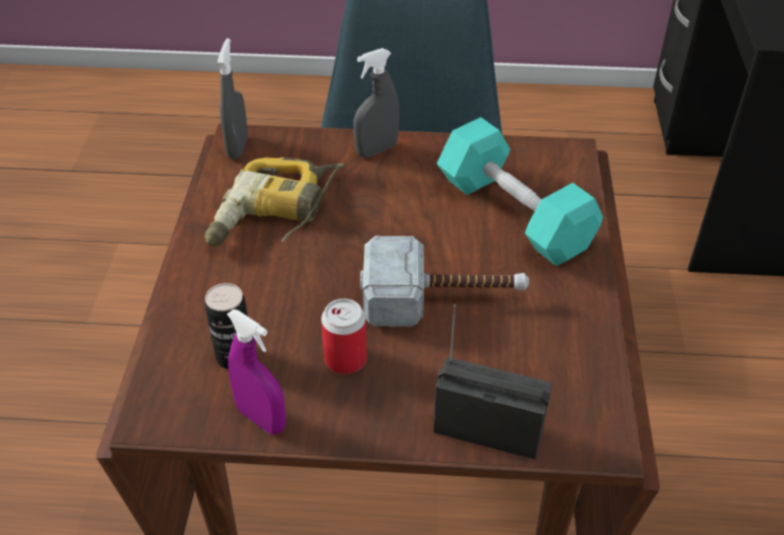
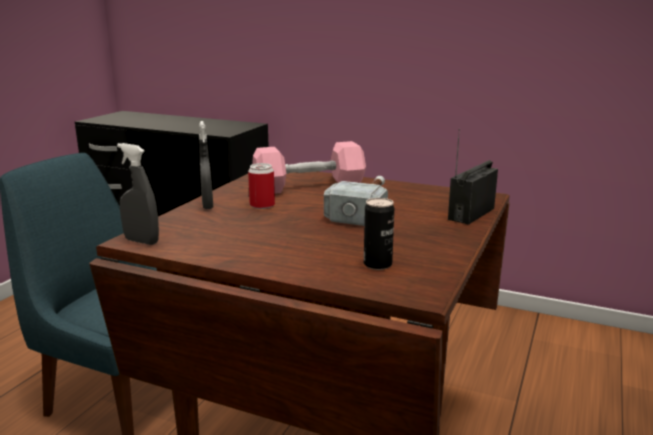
camera: 70 degrees left, 25 degrees down
(261, 419) = (440, 262): purple spray bottle -> none
(276, 215) = (241, 238): power drill -> none
(345, 359) = (400, 236): can -> can (262, 205)
(514, 214) = (309, 186): turquoise dumbbell -> pink dumbbell

